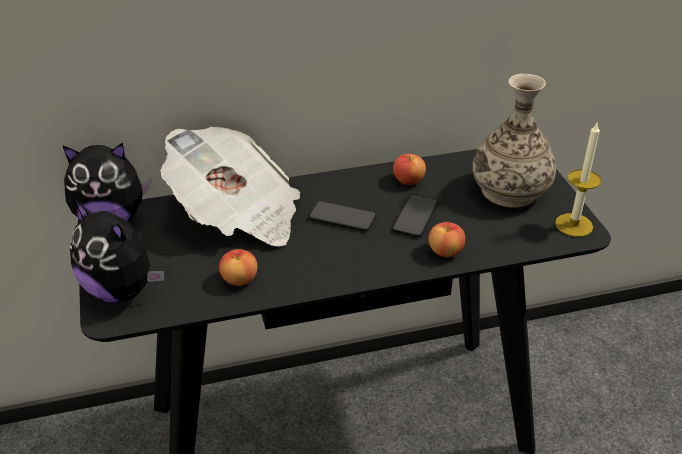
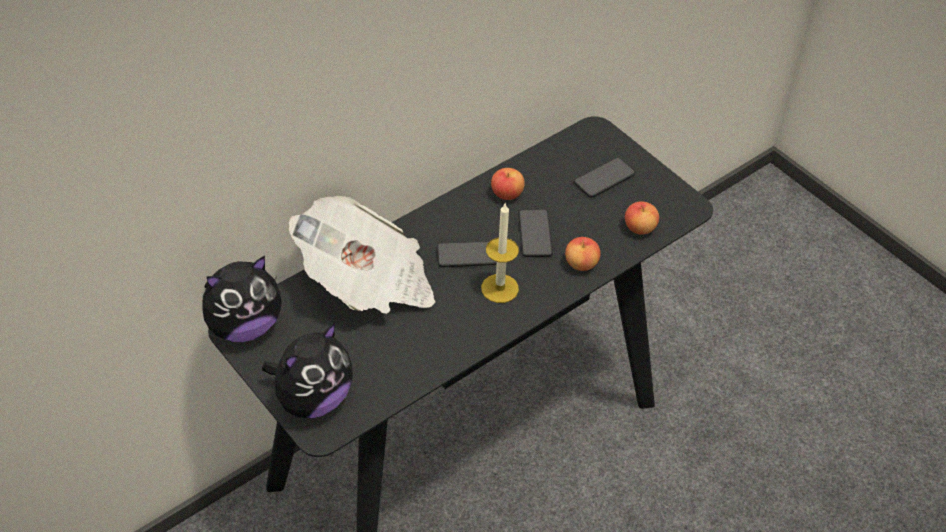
camera: 25 degrees left, 10 degrees up
(122, 290) = (313, 399): plush toy -> plush toy turned 60 degrees counterclockwise
(239, 280) = (415, 352): apple -> apple (640, 228)
(509, 190) = (604, 178): vase -> phone
(574, 225) = (676, 201): candle -> candle (499, 288)

